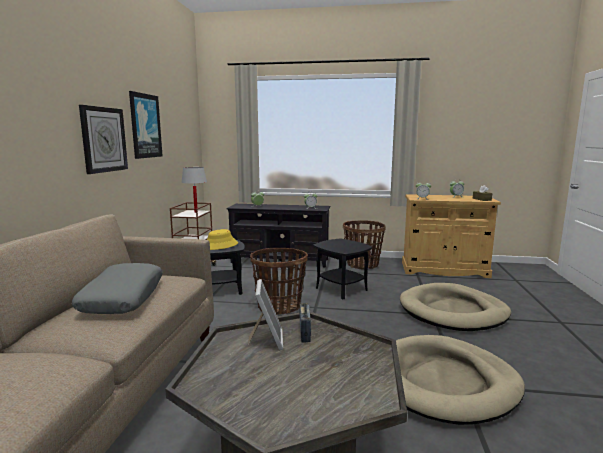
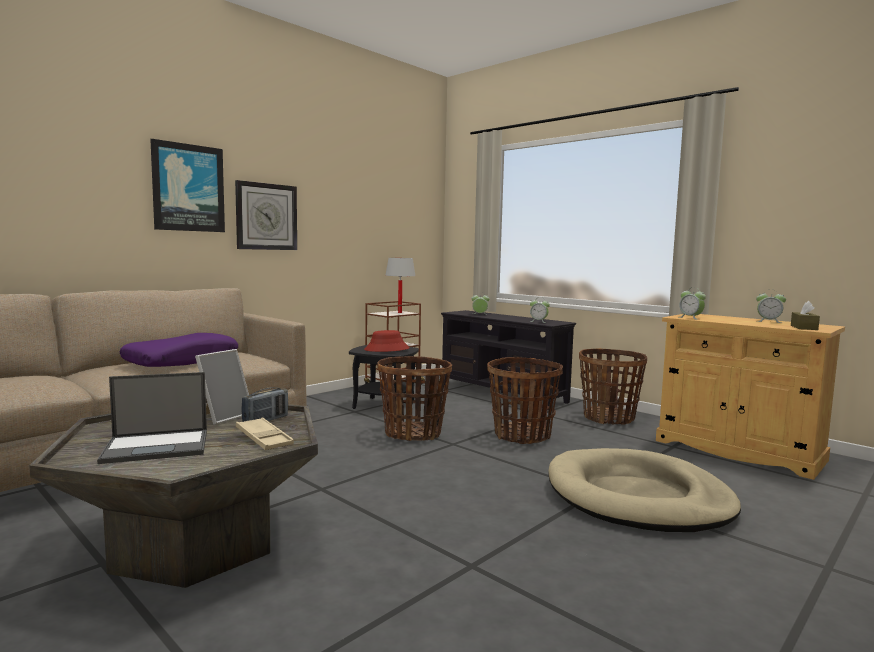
camera: 35 degrees right, 5 degrees down
(122, 298) = (182, 361): grey pillow -> purple pillow
(145, 126) = (335, 206): picture -> picture (188, 188)
(220, 245) = (386, 349): yellow hat -> red hat
(295, 386) = (158, 446): none -> laptop
(341, 289) = (522, 435): black side table -> basket
(345, 349) = (264, 439): none -> beige tray
(443, 382) = (453, 555): beige dog bed -> none

